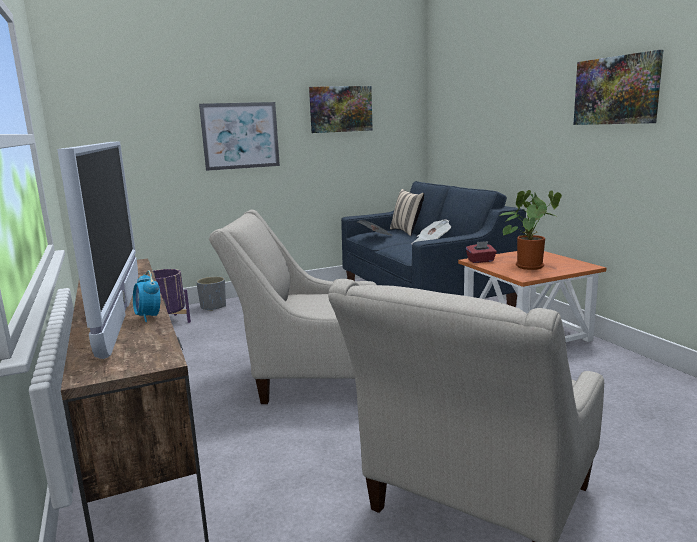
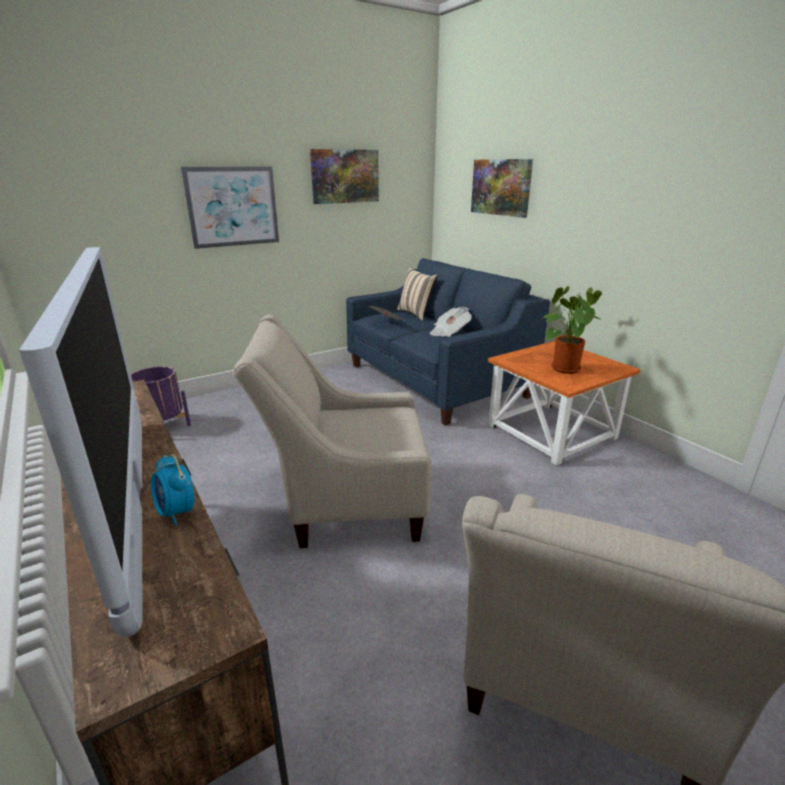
camera: 10 degrees left, 10 degrees up
(213, 307) = (213, 402): grey planter -> none
(481, 261) = (512, 360): red tissue box -> none
(616, 90) = (674, 181): picture -> picture (501, 187)

